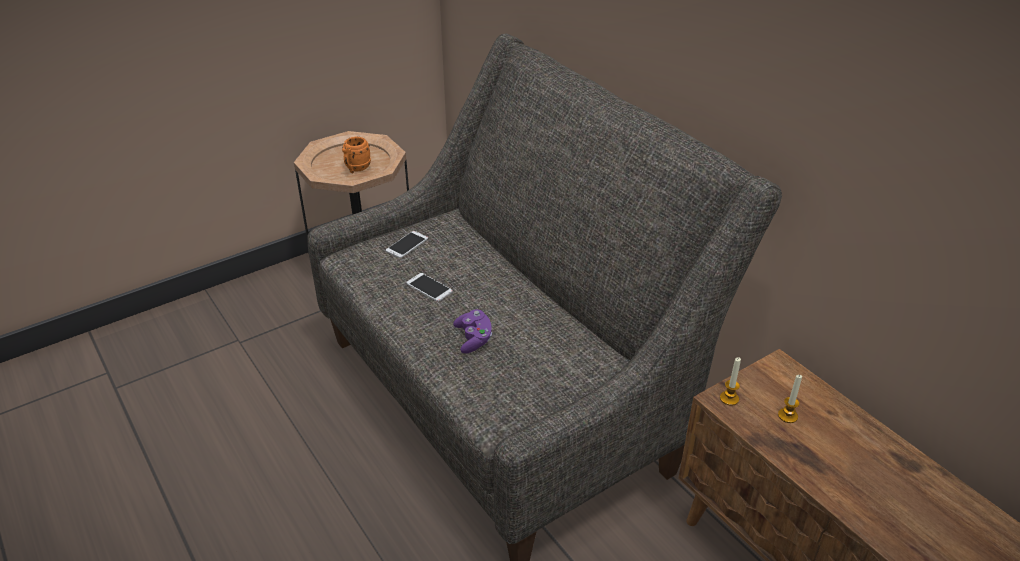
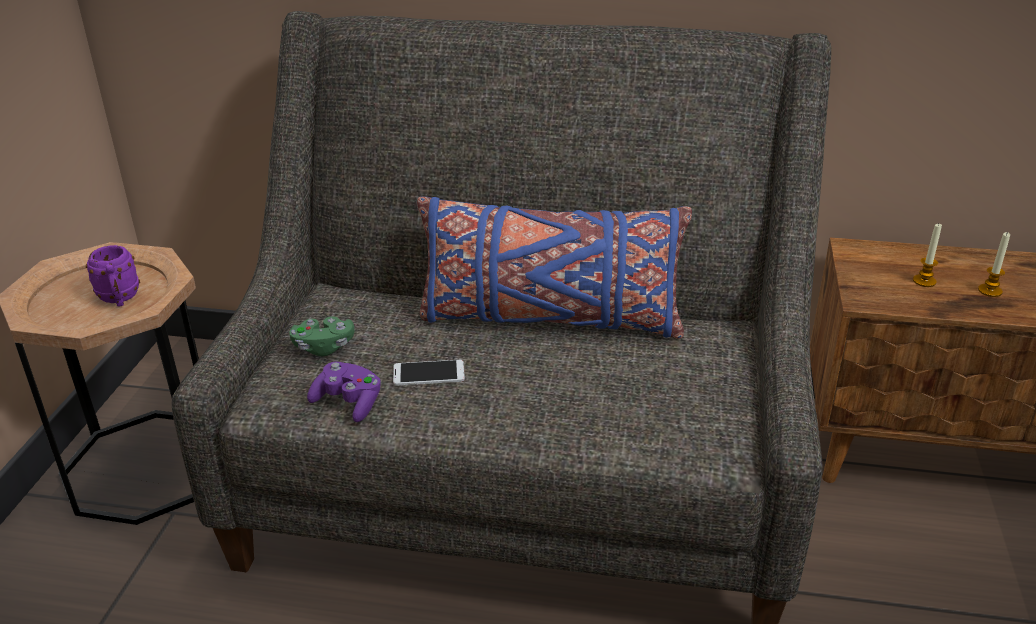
camera: 45 degrees left, 5 degrees down
(356, 169) = (119, 299): orange mug -> purple mug
(407, 245) = (324, 347): phone -> green game controller
(473, 339) = (565, 392): purple game controller -> purple game controller (348, 403)
(530, 295) = (549, 319): none -> blue pillow
(729, 398) = (868, 295): candle -> candle (990, 291)

